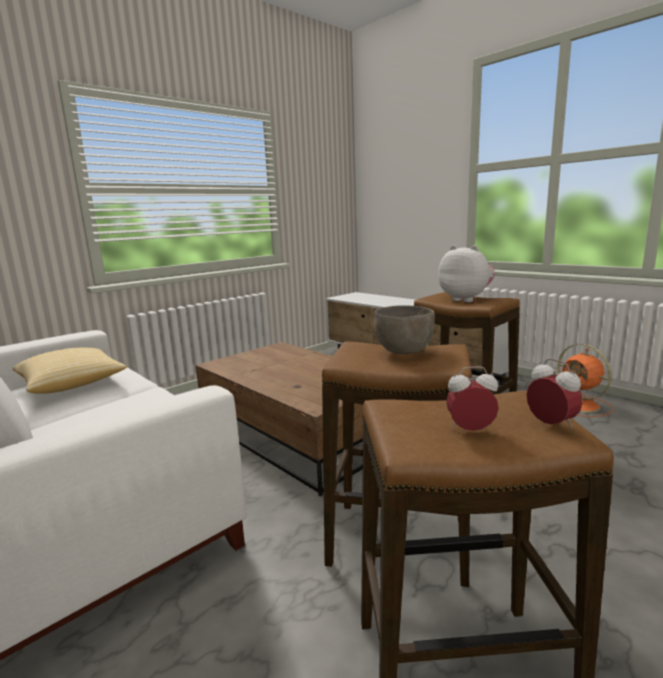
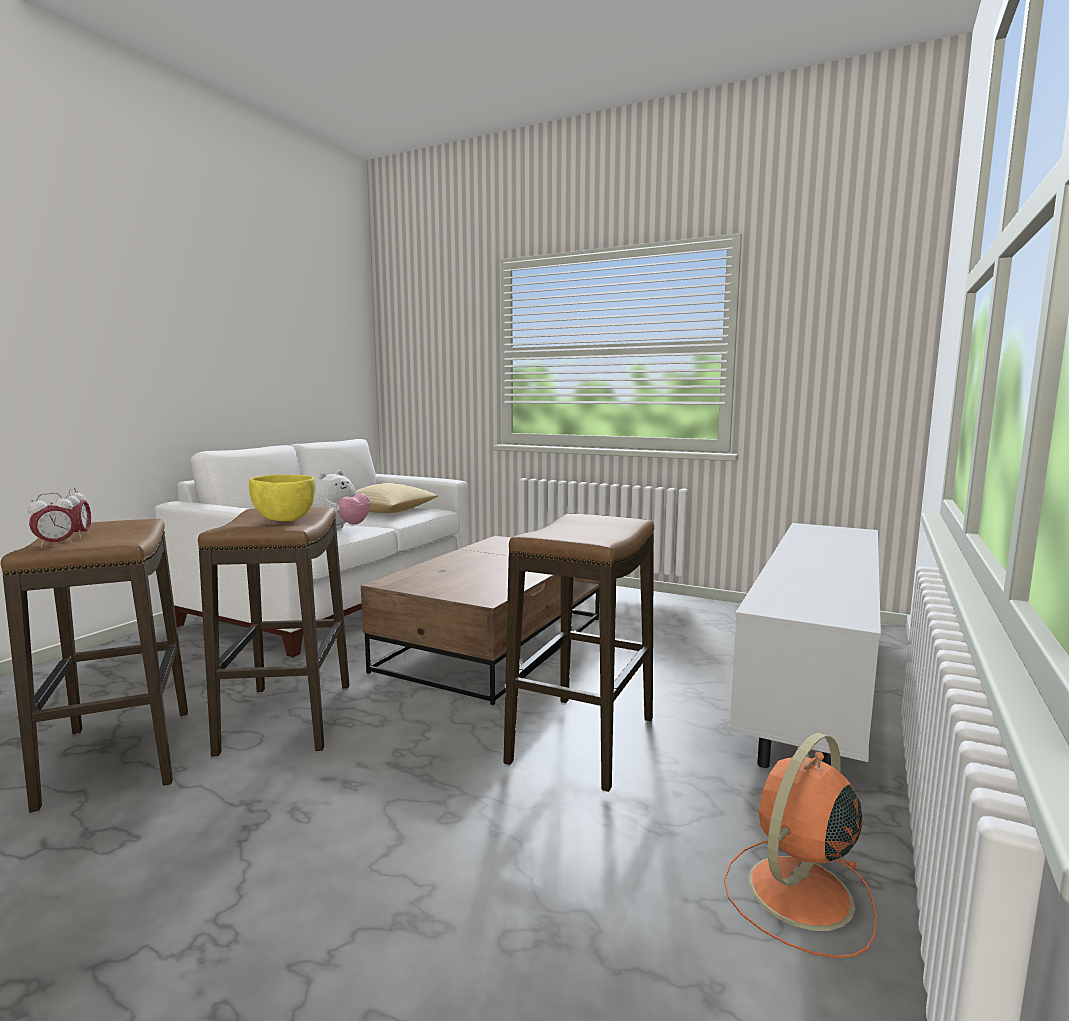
camera: 70 degrees right, 5 degrees down
(403, 352) = (284, 519): grey bowl -> yellow bowl
(466, 299) = (592, 530): plush toy -> plush toy (340, 529)

